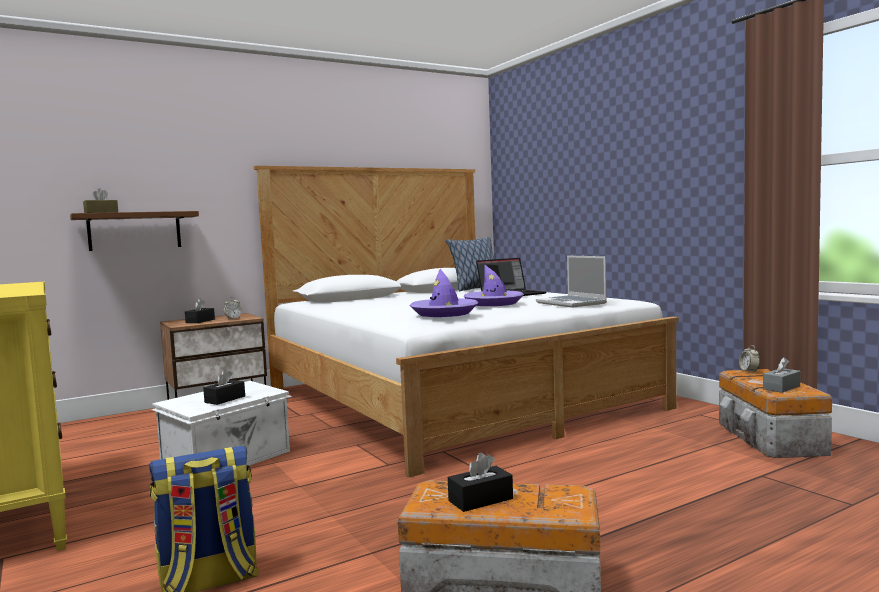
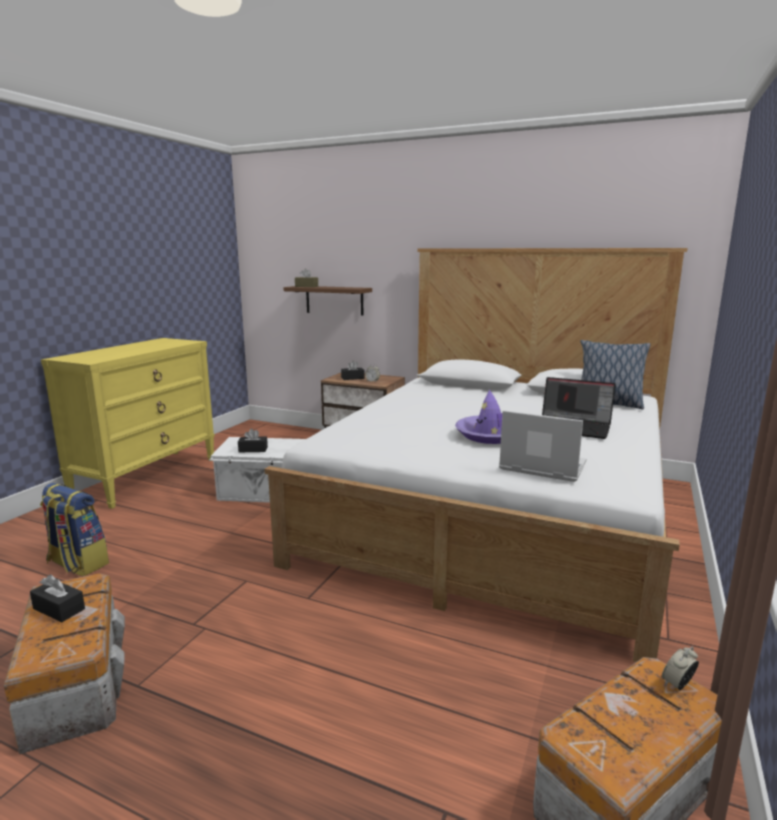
camera: 55 degrees right, 10 degrees up
(444, 313) = (377, 435): purple hat -> none
(572, 303) = (541, 467): laptop -> laptop turned 90 degrees clockwise
(781, 387) = (602, 736): grey tissue box -> none

